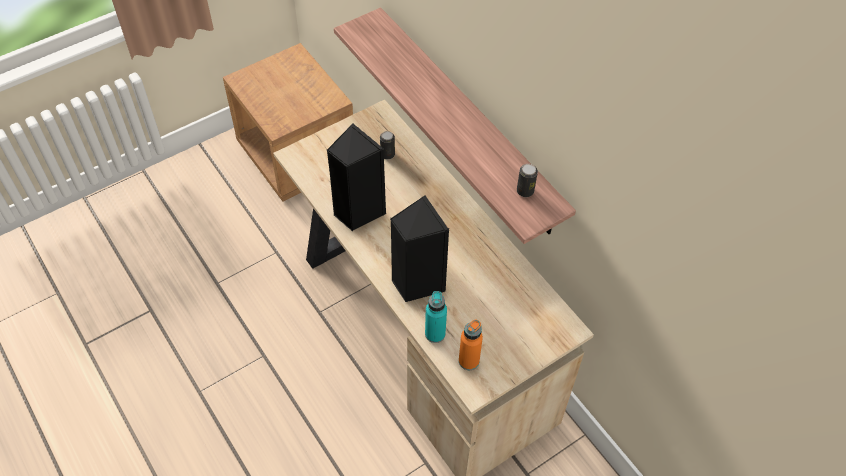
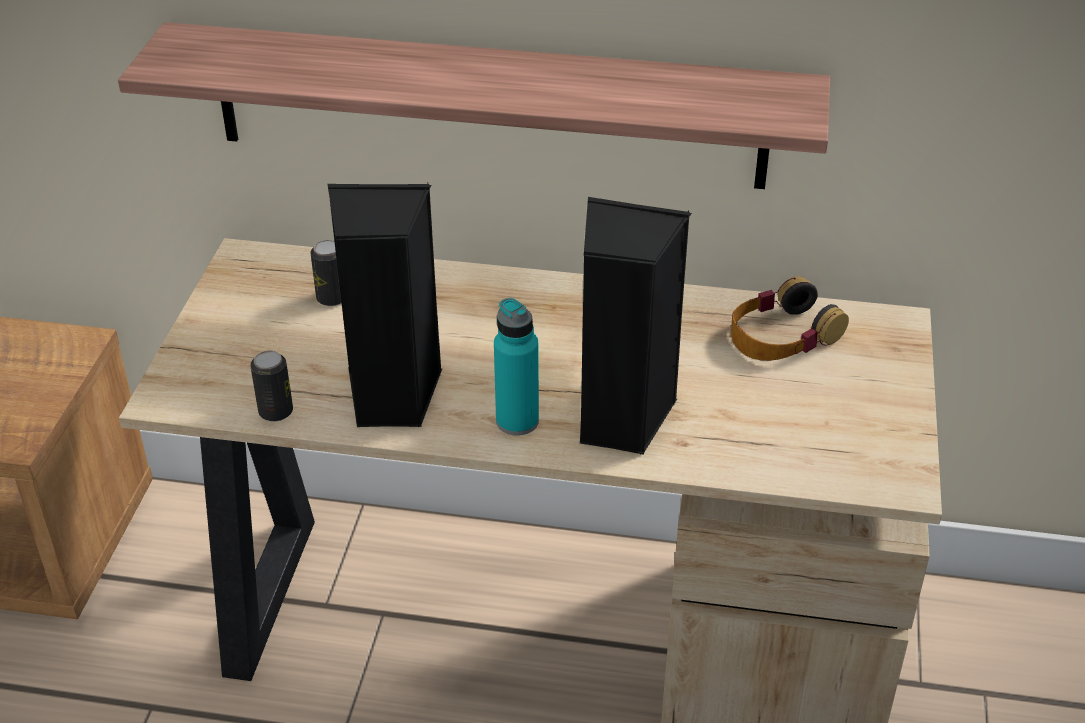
camera: 45 degrees left, 15 degrees down
(435, 334) = (745, 460): turquoise bottle -> turquoise bottle (517, 421)
(468, 361) = (840, 456): orange bottle -> none
(519, 297) = (782, 335): none -> headphones
(525, 191) = (735, 93): can -> can (276, 411)

